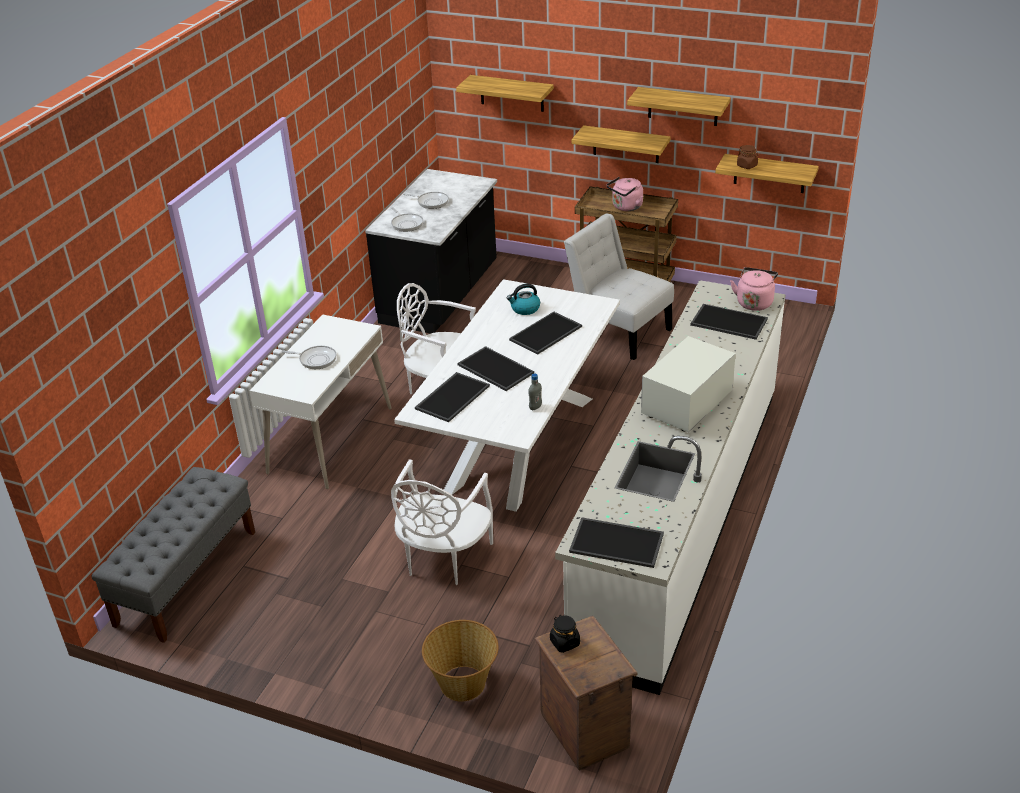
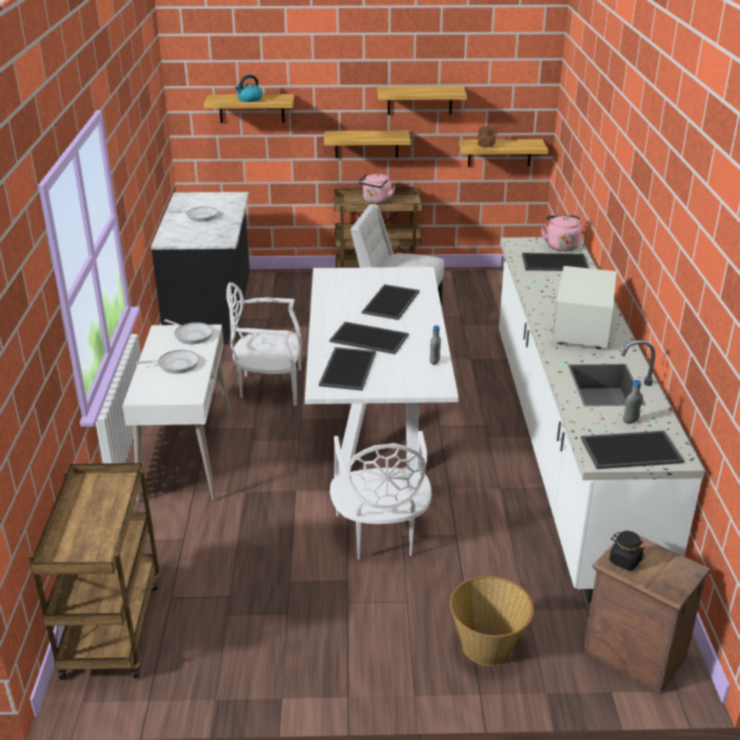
camera: 25 degrees left, 5 degrees down
(187, 577) = (111, 626): grey bench -> brown cart
(406, 224) = (189, 235): frying pan -> frying pan (192, 335)
(525, 309) = (354, 287): kettle -> kettle (249, 99)
(643, 514) = (630, 421): none -> grey bottle

